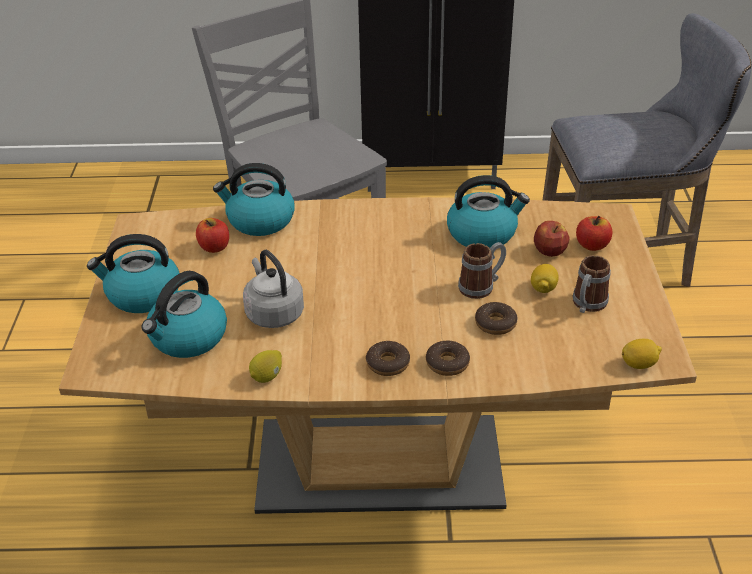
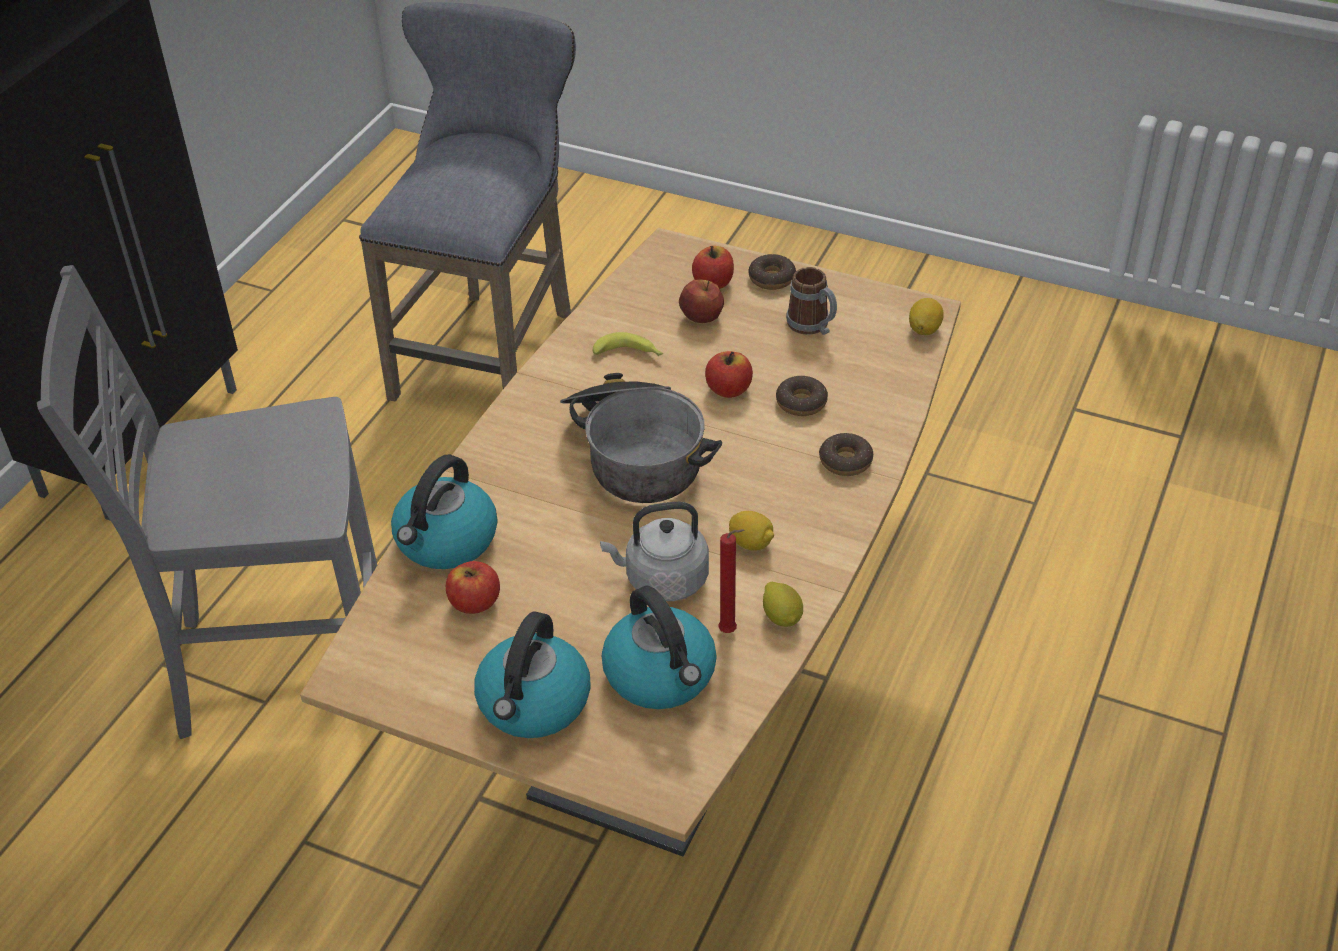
camera: 65 degrees left, 5 degrees up
(241, 356) = (730, 632): none -> red candle
(385, 266) = (636, 454): none -> cooking pot
(388, 363) = (819, 507): donut -> donut (772, 278)
(481, 286) = (728, 389): mug -> apple
(483, 233) = (629, 354): kettle -> banana
(543, 288) = (764, 346): lemon -> lemon (751, 543)

